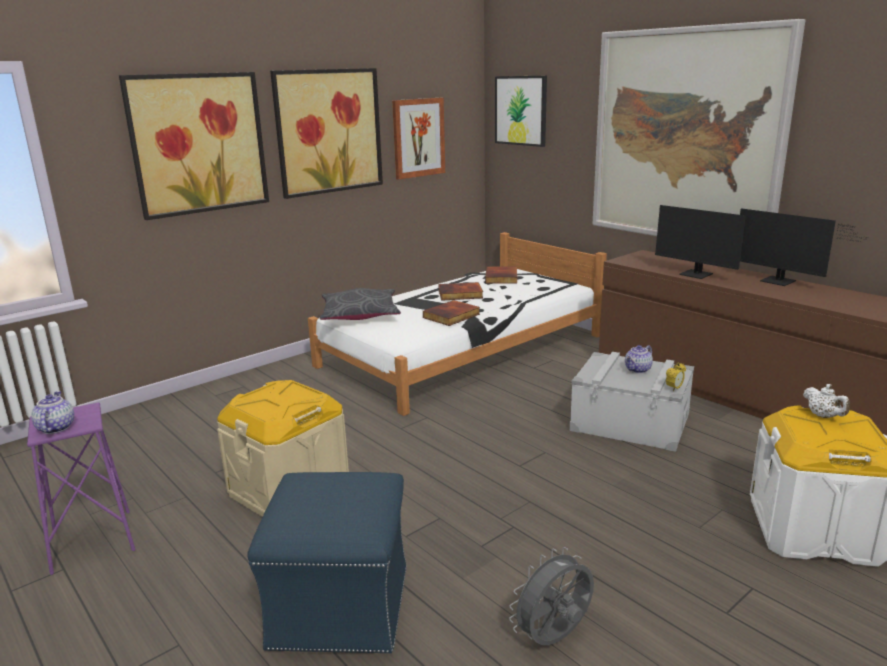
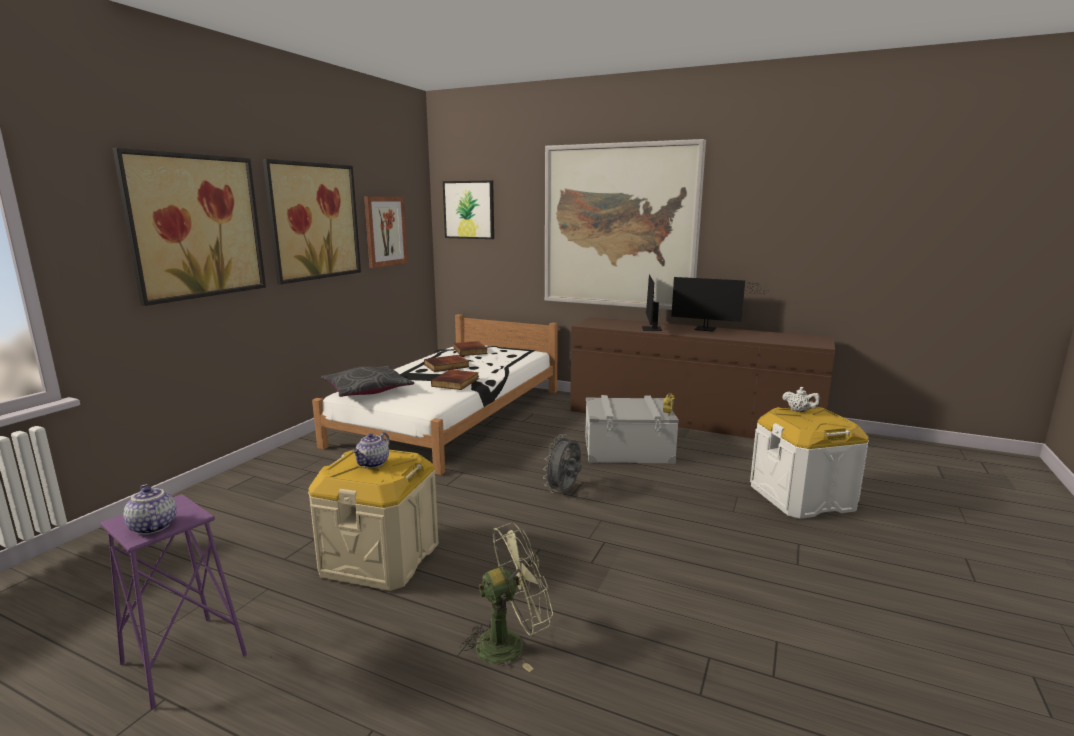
camera: 25 degrees left, 5 degrees down
(340, 605) = (510, 643): blue ottoman -> green fan
(554, 639) = (703, 616): grey fan -> grey fan (564, 491)
(638, 370) = (630, 405): teapot -> teapot (373, 464)
(699, 275) = (651, 329): monitor -> monitor turned 75 degrees clockwise

